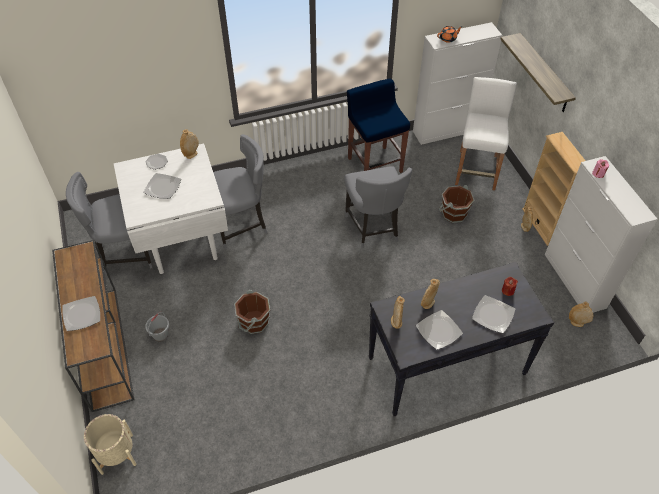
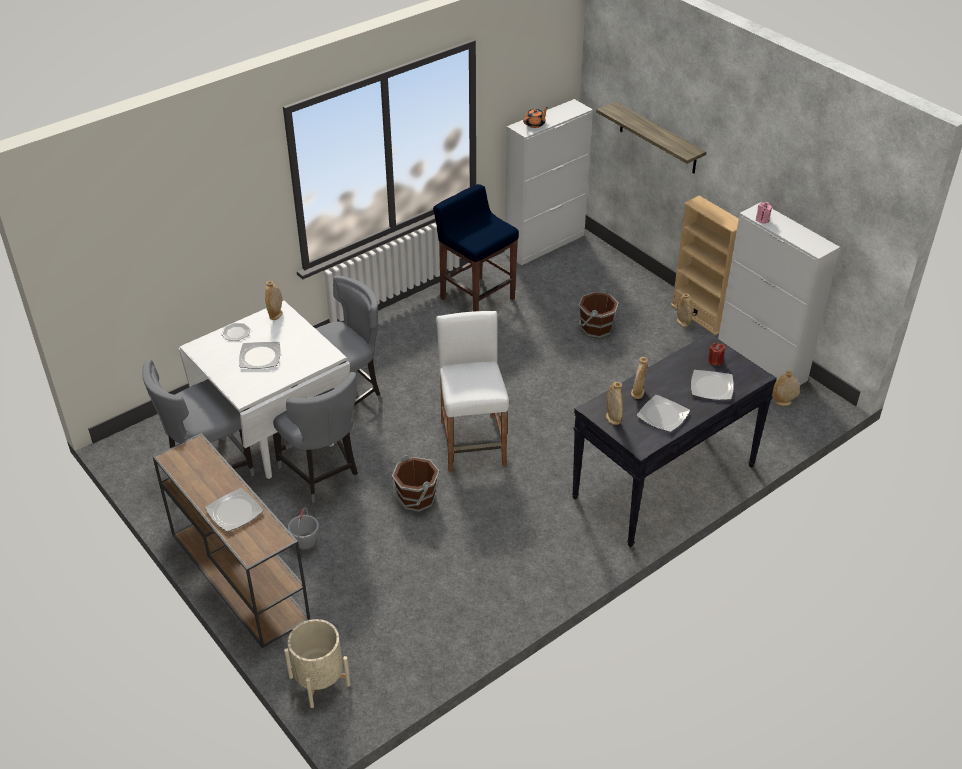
camera: 20 degrees left, 10 degrees down
(373, 229) = (510, 366): grey chair -> grey chair (321, 474)
(477, 170) = (600, 277): white stool -> white stool (472, 443)

